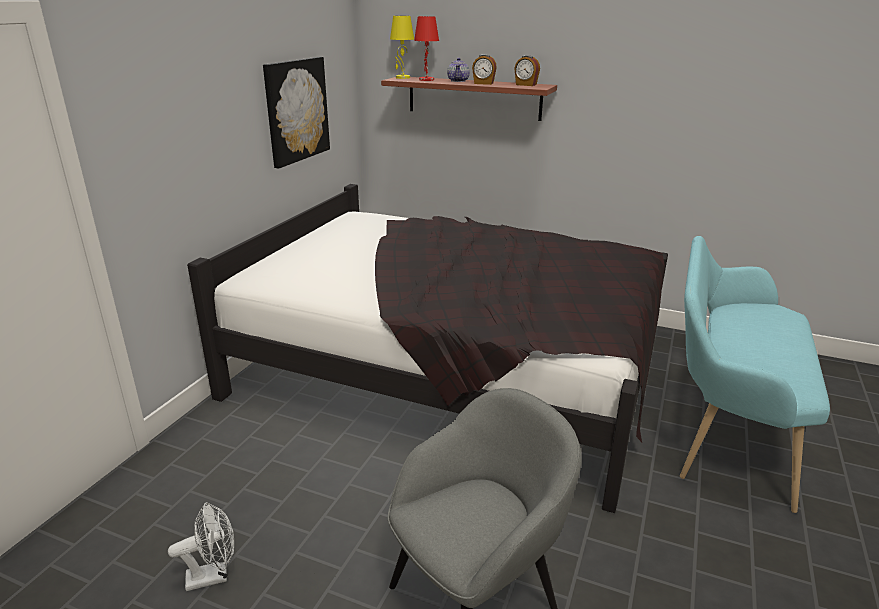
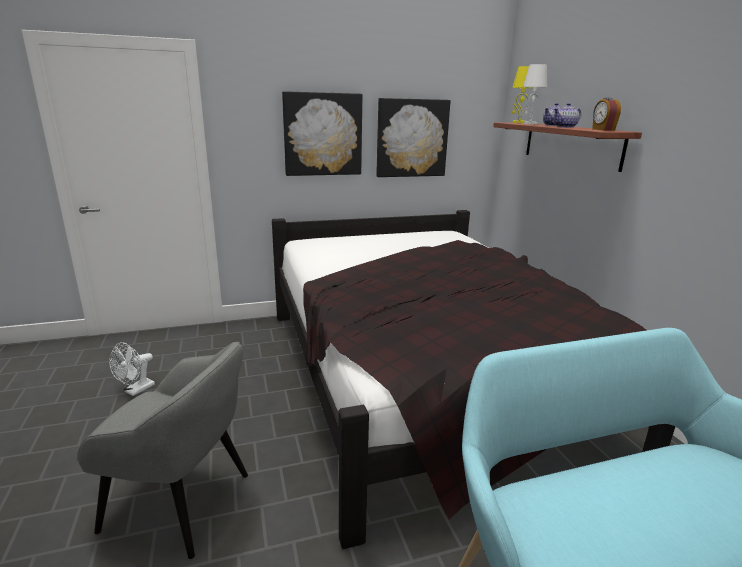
camera: 50 degrees right, 5 degrees down
(214, 575) = (136, 390): white fan -> white fan turned 90 degrees clockwise
(217, 125) = (323, 134): none -> picture
(426, 80) = (529, 124): red table lamp -> white table lamp
(483, 83) = (565, 127): alarm clock -> teapot

